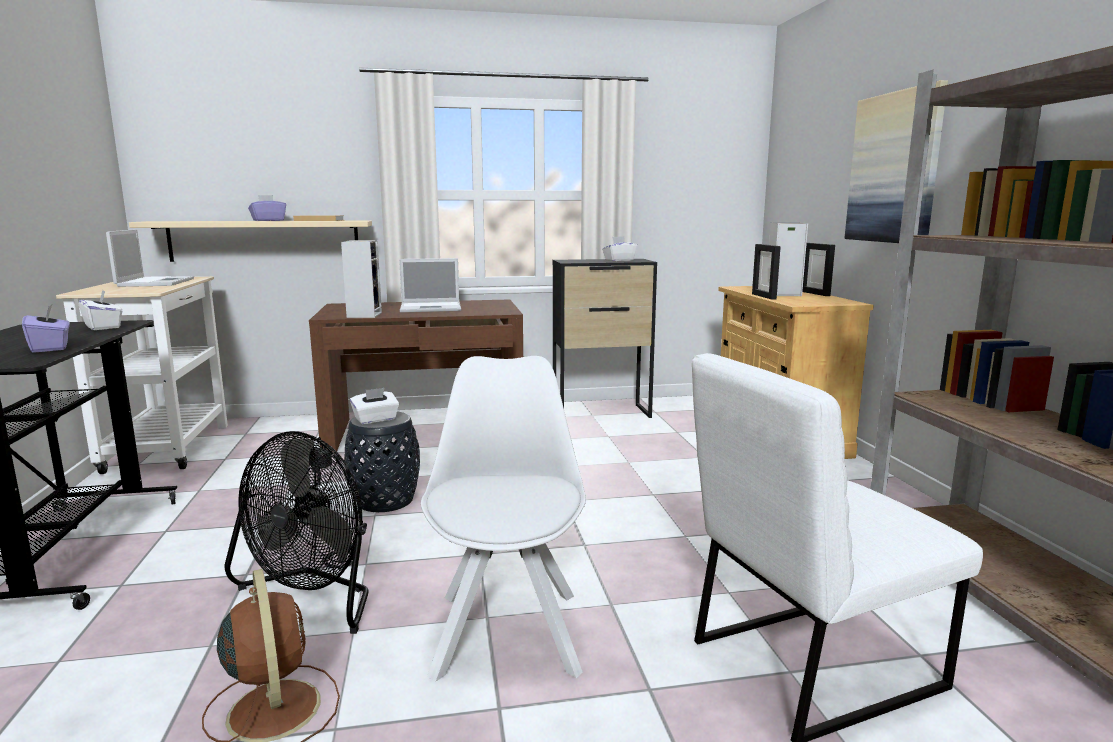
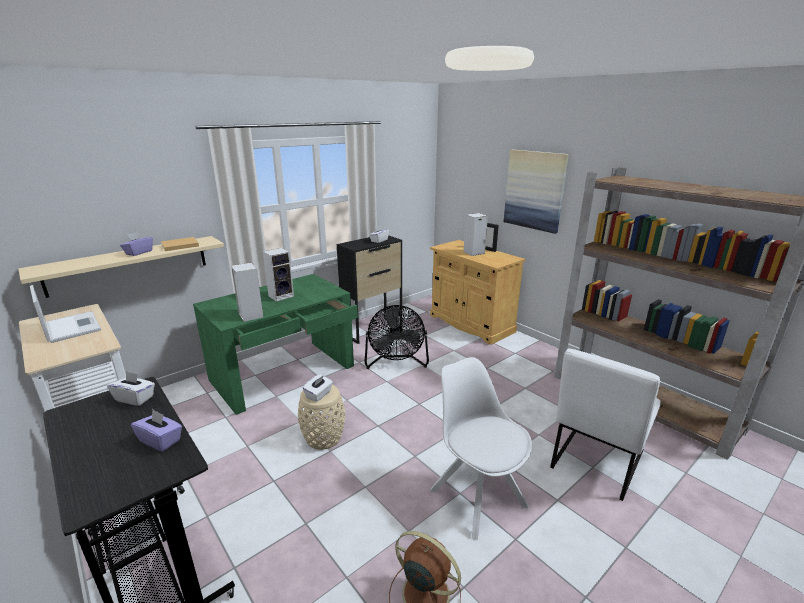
camera: 30 degrees left, 10 degrees up
(316, 591) = (360, 516): black fan -> black fan (394, 361)
(385, 501) = (323, 438): black stool -> beige stool
(427, 434) = (287, 376): brown desk -> green desk
(432, 308) = (281, 296): laptop -> speaker
(764, 296) = (469, 257): picture frame -> none

